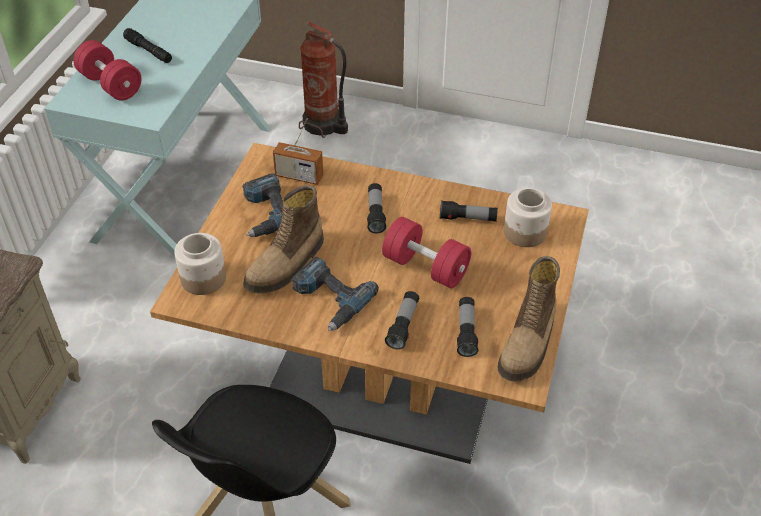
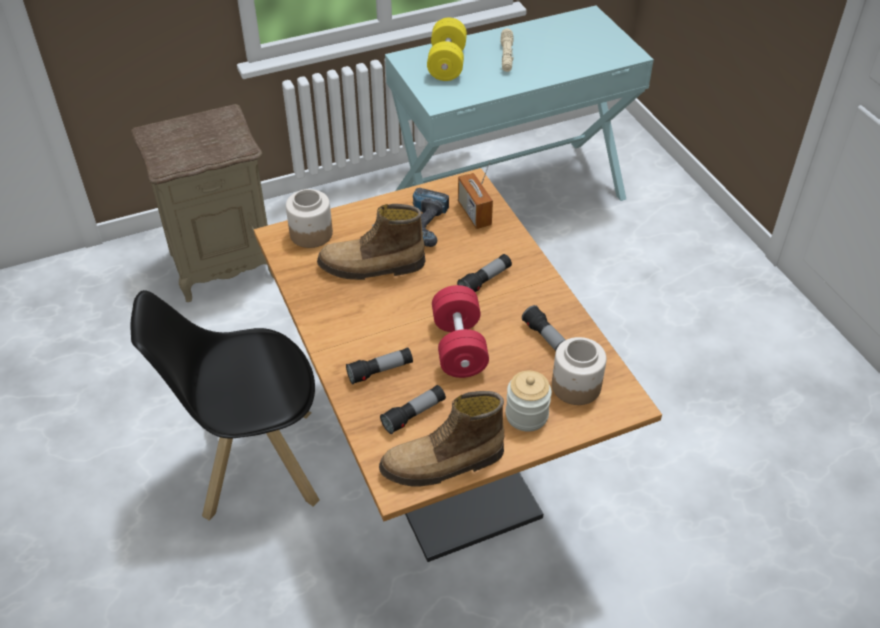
camera: 50 degrees right, 0 degrees up
(111, 85) = (447, 64): red dumbbell -> yellow dumbbell
(149, 51) = (506, 55): black flashlight -> beige flashlight
(323, 125) = (671, 226): fire extinguisher -> none
(329, 299) = (361, 312): power drill -> none
(526, 272) = (526, 415): none -> jar

